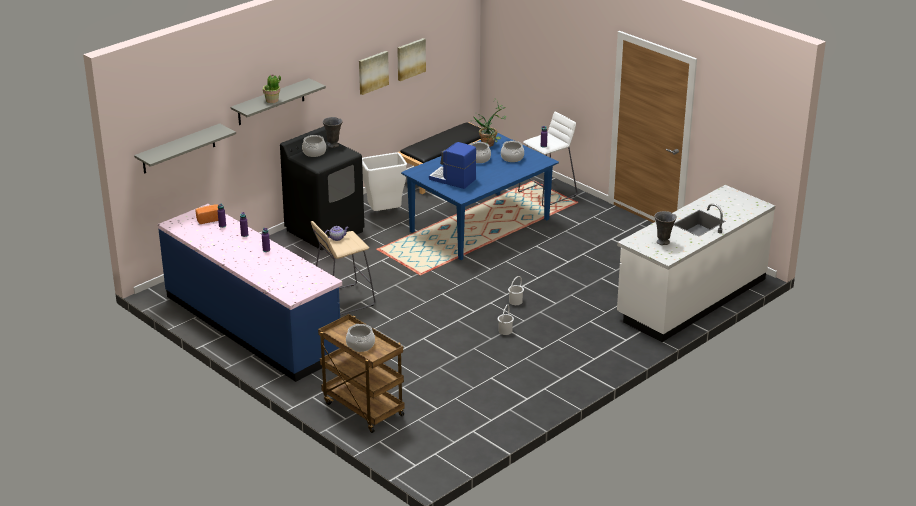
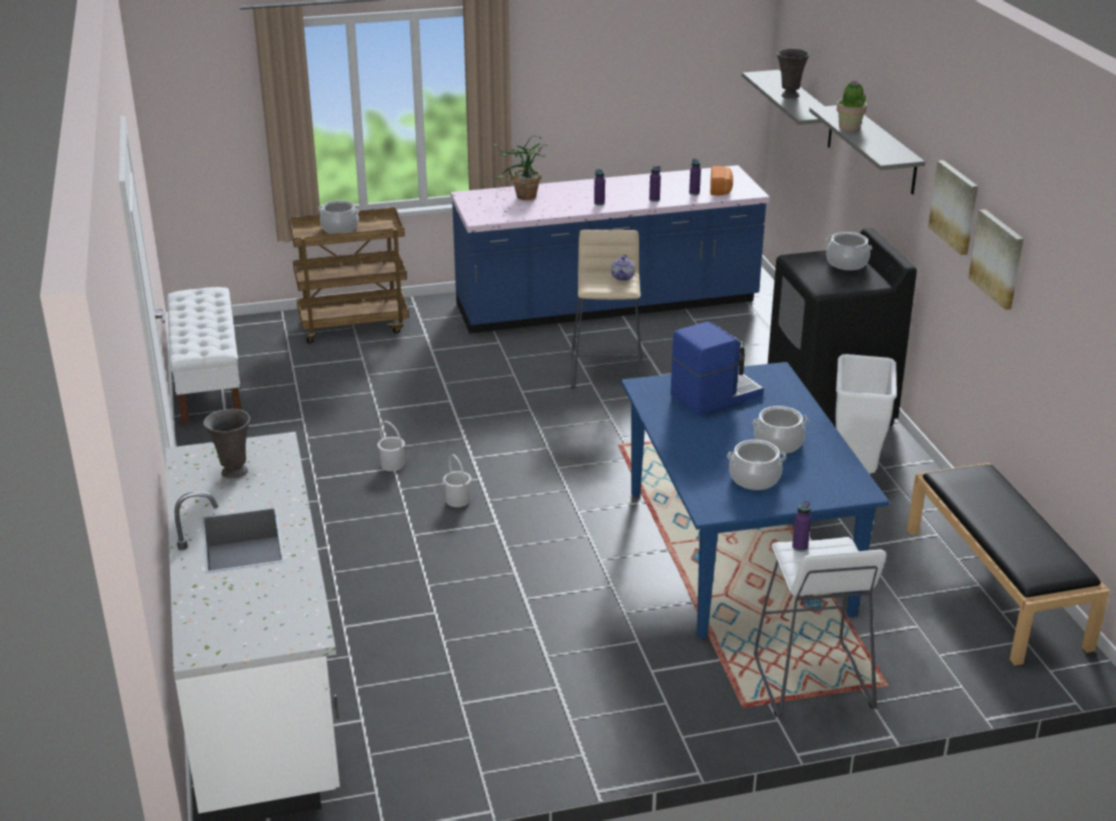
camera: 120 degrees right, 0 degrees up
(333, 145) = (866, 283): grey vase -> grey vase (789, 96)
(410, 59) = (1055, 307): picture -> picture (955, 206)
(487, 430) = (208, 383): none -> white bench
(491, 144) = (834, 475): potted plant -> potted plant (522, 198)

